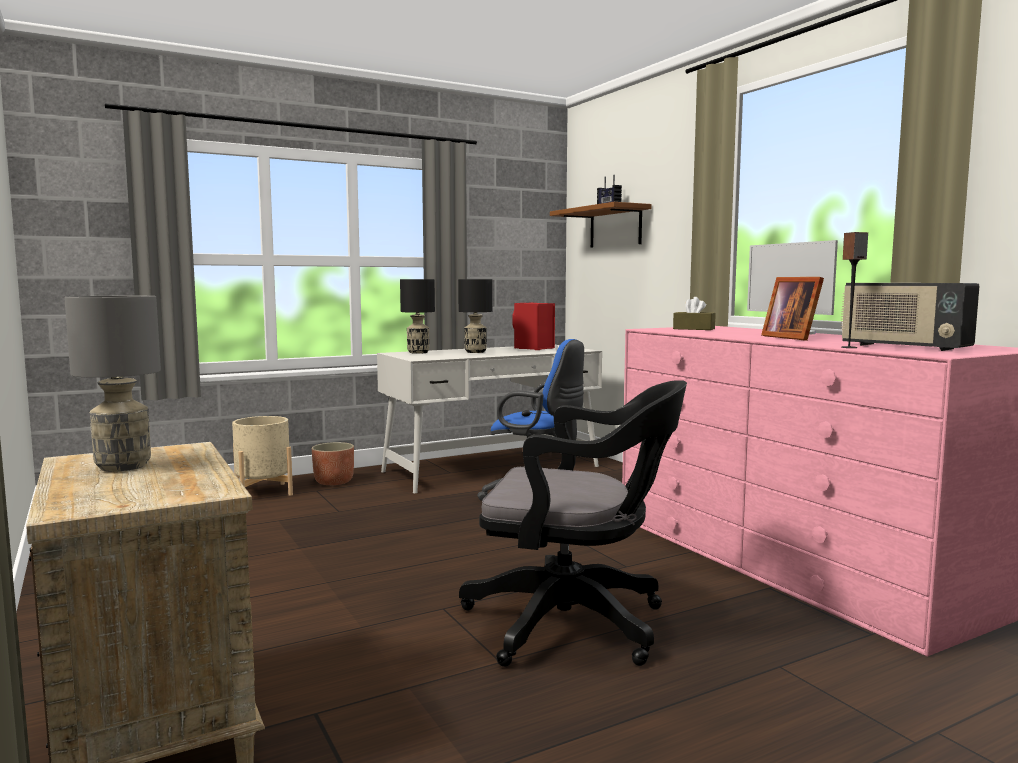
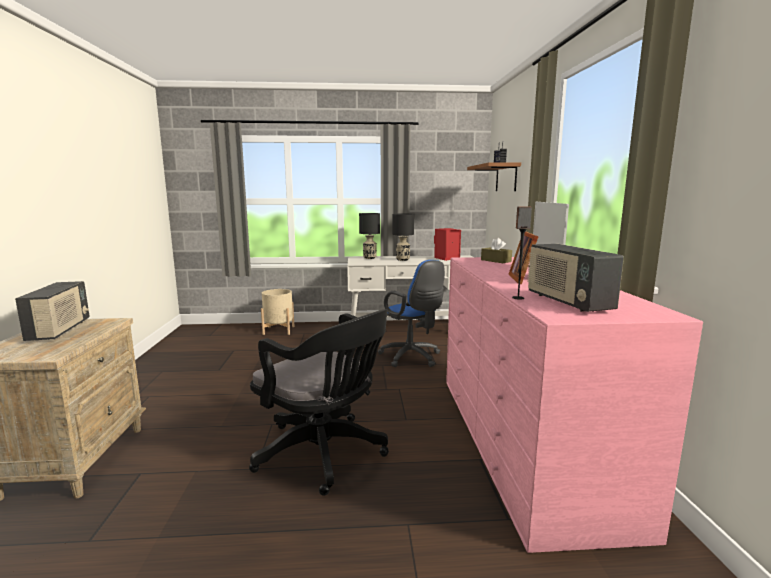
camera: 25 degrees right, 5 degrees up
(122, 466) = (60, 330): grey table lamp -> radio
(333, 482) = (318, 329): planter -> none

